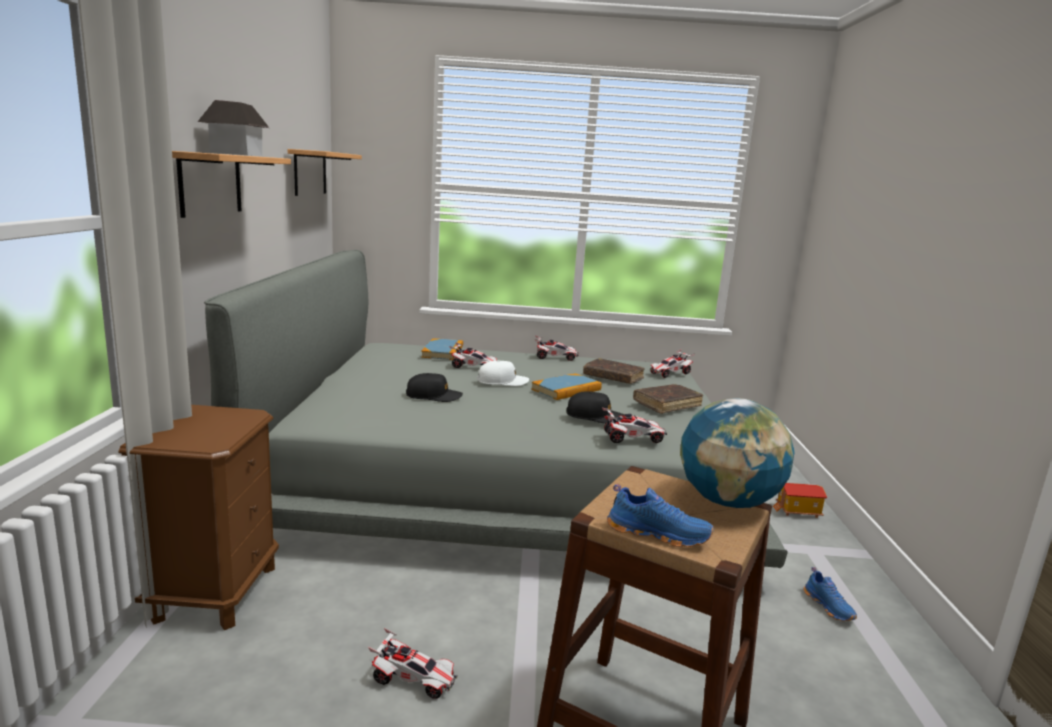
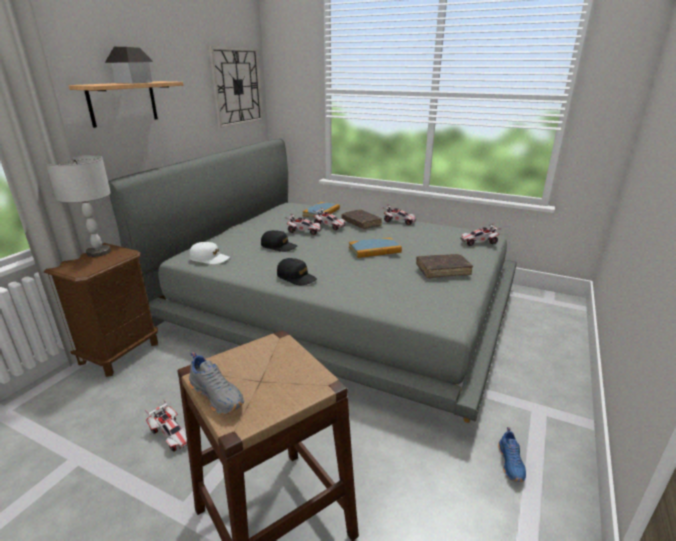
camera: 25 degrees right, 10 degrees up
(198, 417) = (98, 252): none -> grey table lamp
(310, 172) = (237, 87): shelf -> wall clock
(502, 381) = (336, 239): white cap -> white cap (209, 259)
(595, 416) = (369, 275): black cap -> black cap (296, 277)
(613, 377) = (425, 242): brown book -> brown book (361, 223)
(632, 438) = (379, 297): toy car -> toy car (304, 231)
(658, 533) = (217, 395): blue shoe -> grey shoe
(728, 501) = (312, 377): globe -> none
(798, 511) = (554, 372): toy house -> none

